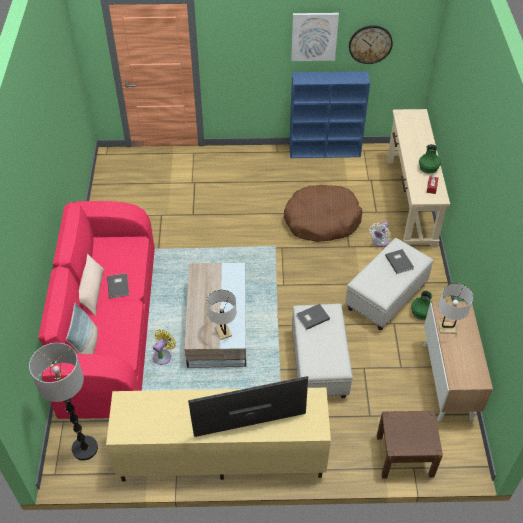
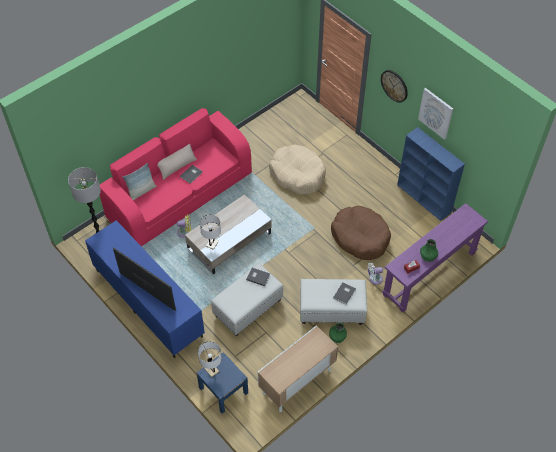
camera: 50 degrees right, 5 degrees up
(197, 216) = (297, 174): none -> beige dog bed
(221, 455) = (148, 303): beige tv stand -> blue tv stand
(370, 44) = (470, 145): wall clock -> wall clock (394, 85)
(404, 456) = (223, 390): brown nightstand -> blue nightstand
(410, 201) = (429, 273): beige console table -> purple console table
(447, 328) = (303, 345): white table lamp -> white table lamp (211, 370)

